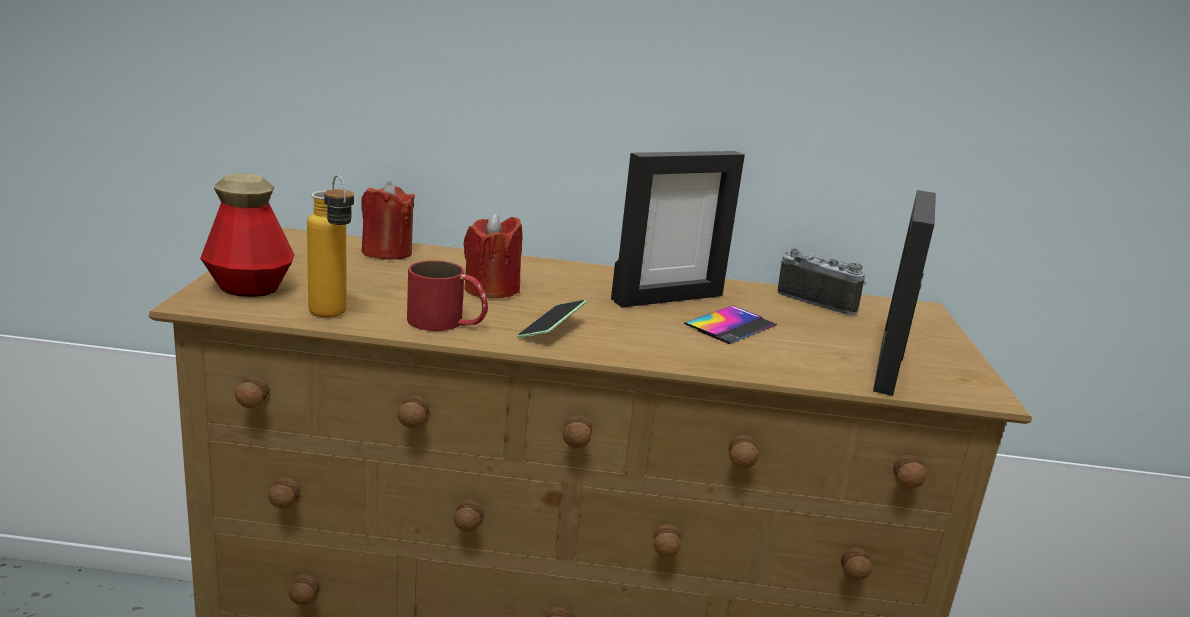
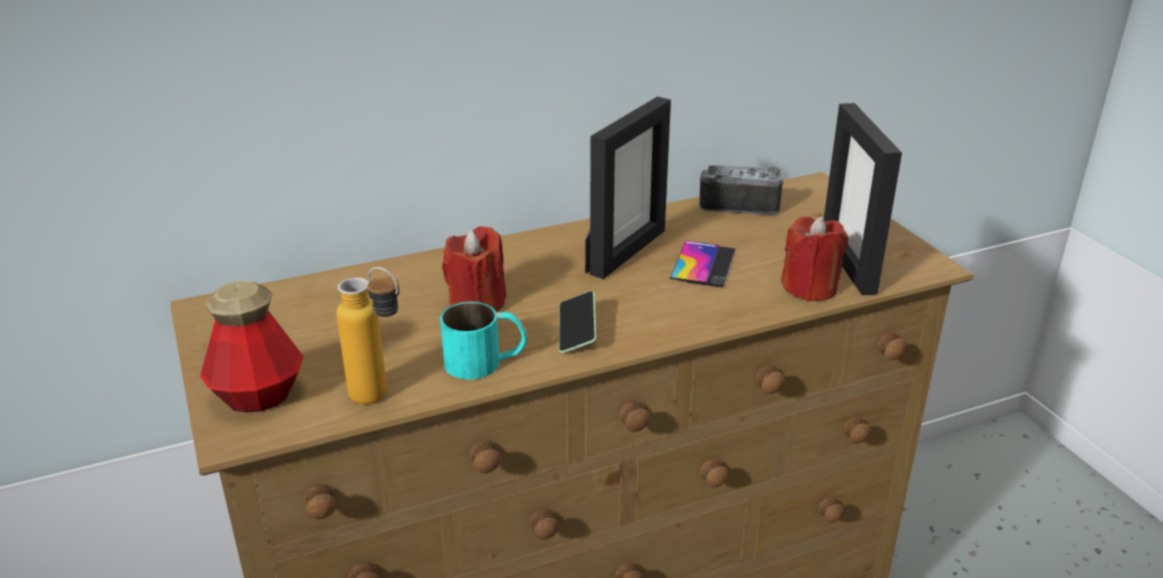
camera: 25 degrees left, 10 degrees up
(387, 252) = (329, 292): red candle -> red candle (810, 287)
(447, 323) = (486, 361): red mug -> turquoise mug

